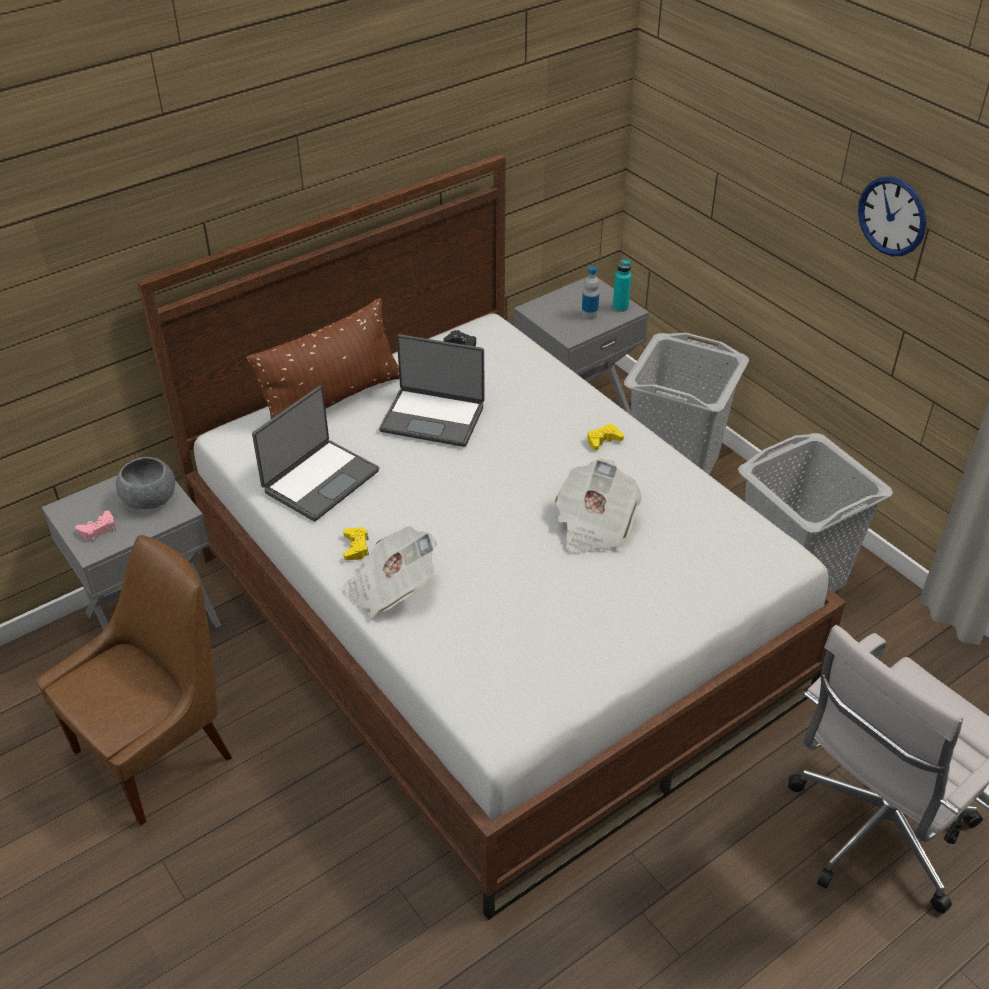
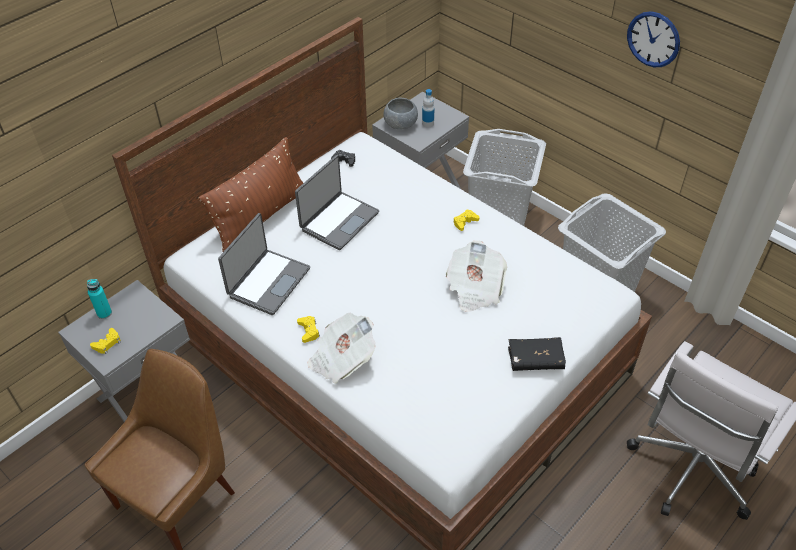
camera: 10 degrees left, 5 degrees up
(98, 529) = (107, 343): pink game controller -> yellow game controller
(150, 500) = (140, 314): grey bowl -> grey bowl (400, 124)
(433, 417) = (338, 221): laptop -> laptop turned 60 degrees counterclockwise
(620, 307) = (448, 115): turquoise bottle -> turquoise bottle (104, 313)
(654, 626) = (535, 359): none -> black book

